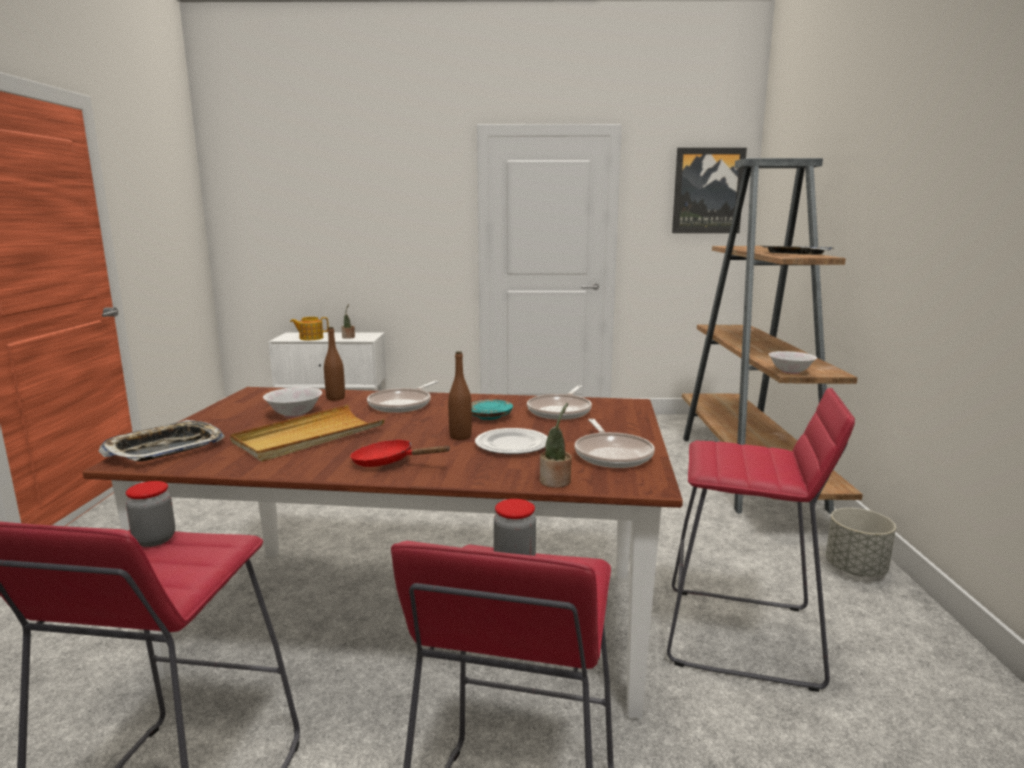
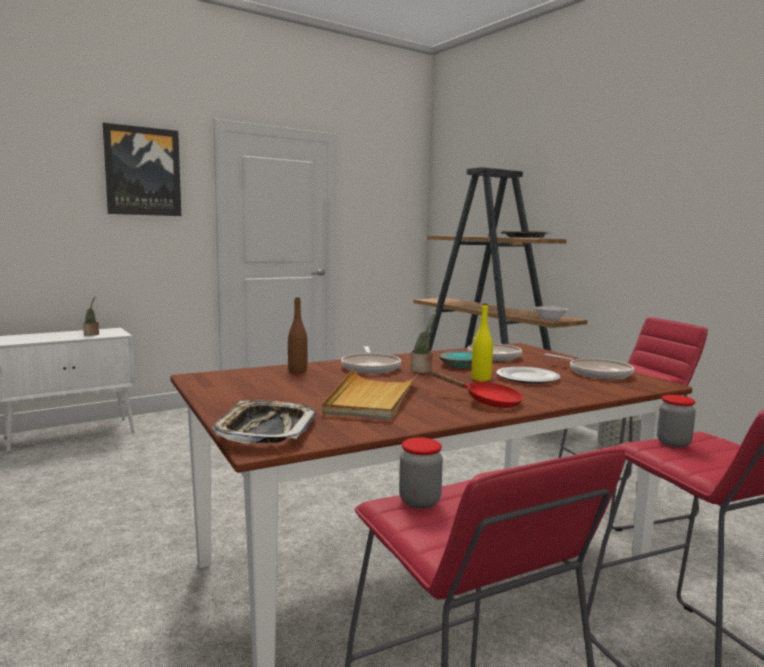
camera: 35 degrees left, 5 degrees down
(294, 414) = (300, 386): white bowl -> none
(310, 338) = (45, 338): teapot -> none
(389, 462) = (487, 401): red frying pan -> red frying pan turned 135 degrees counterclockwise
(460, 436) = (481, 379): brown bottle -> yellow bottle
(556, 482) = (615, 391): potted plant -> potted plant (422, 370)
(708, 191) = (397, 194): picture -> picture (143, 171)

